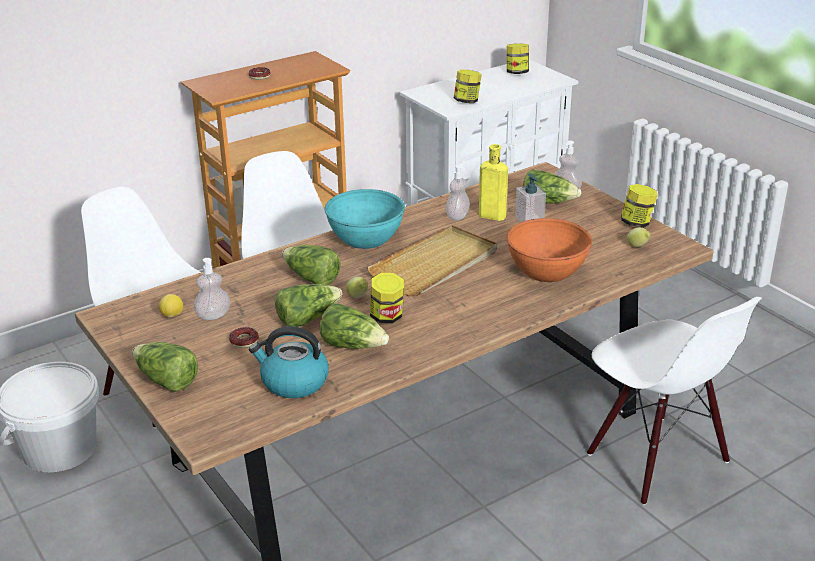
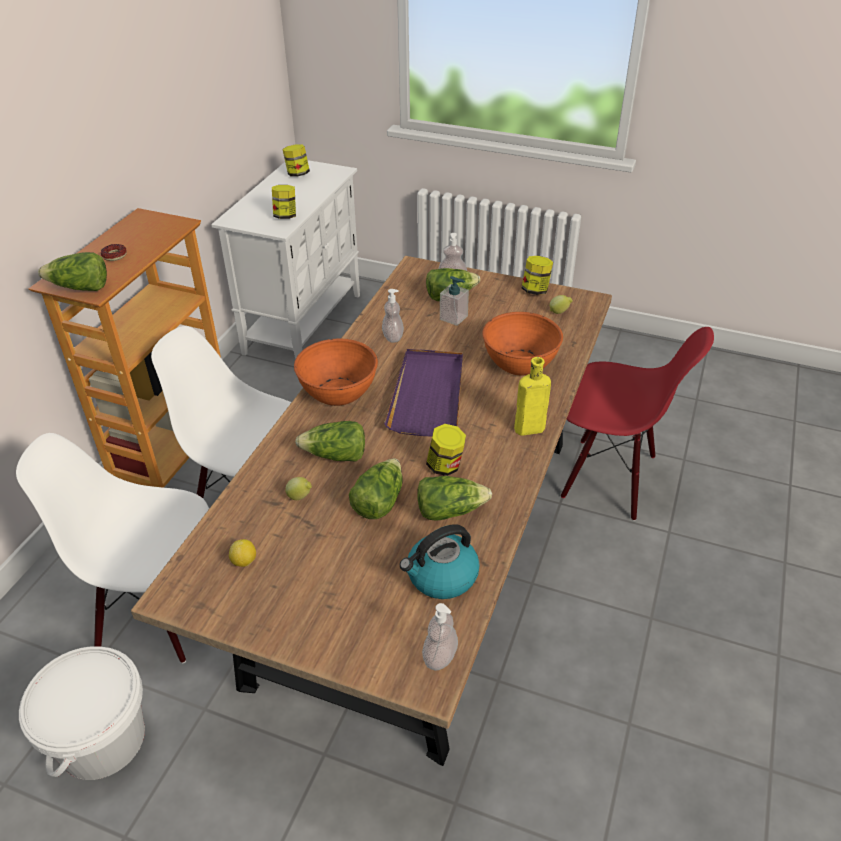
camera: 35 degrees left, 10 degrees up
(166, 380) = (321, 640): lettuce -> lettuce (80, 288)
(213, 315) = (286, 541): soap dispenser -> soap dispenser (440, 656)
(244, 341) = (347, 555): donut -> none
(358, 297) = (398, 457): lemon -> lemon (300, 497)
(365, 238) = (338, 392): turquoise bowl -> orange bowl
(435, 265) = (428, 394): beige tray -> purple tray
(490, 215) = (418, 326): yellow bottle -> yellow bottle (527, 429)
(656, 459) = (609, 477): white chair -> red chair

